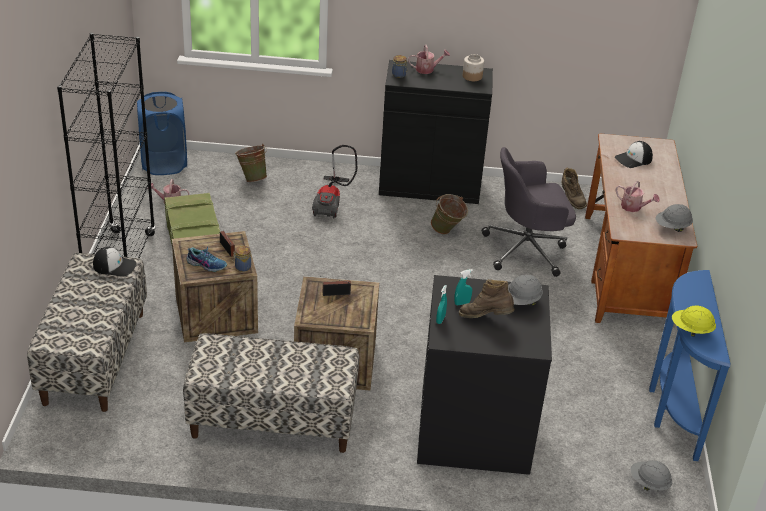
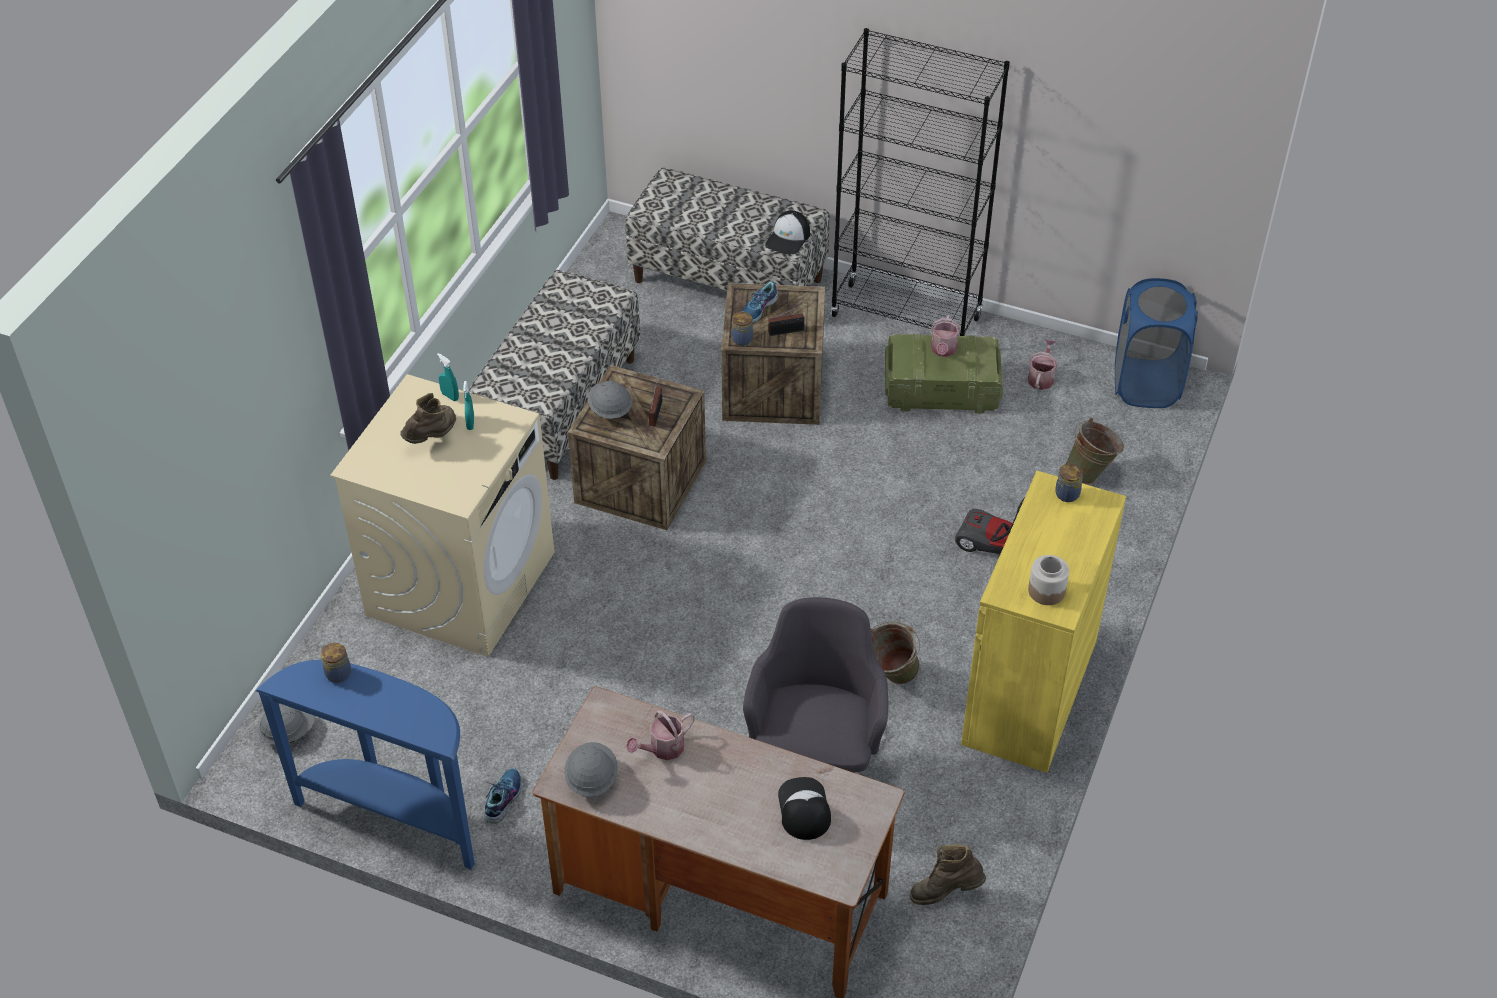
camera: 110 degrees right, 10 degrees up
(427, 69) = (1081, 536): watering can -> watering can (943, 351)
(429, 185) = (1030, 692): black cabinet -> yellow cabinet
(473, 430) = (461, 583): black washing machine -> beige washing machine
(521, 302) = (446, 480): grey hard hat -> grey hard hat (610, 410)
(627, 365) = (502, 799): none -> shoe
(691, 330) = (337, 673): yellow hard hat -> jar

